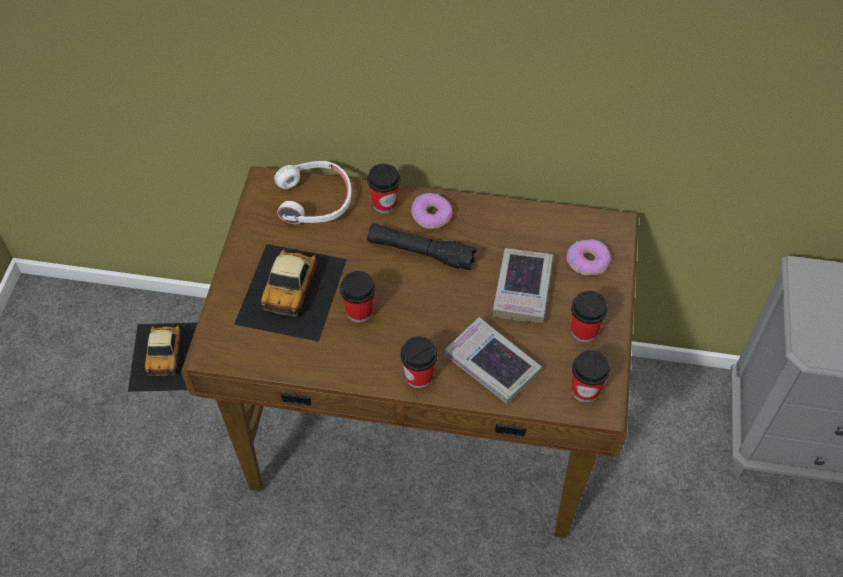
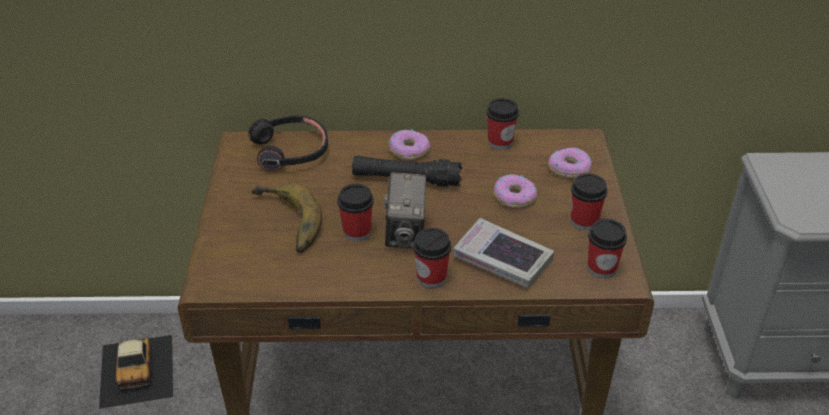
camera: 10 degrees left, 15 degrees down
(292, 290) = (284, 223): toy car -> banana
(314, 200) = (291, 151): white headphones -> black headphones
(384, 204) = (361, 146): cup -> cup (500, 142)
(405, 320) = (405, 233): none -> camera
(523, 289) = (514, 196): book -> donut

